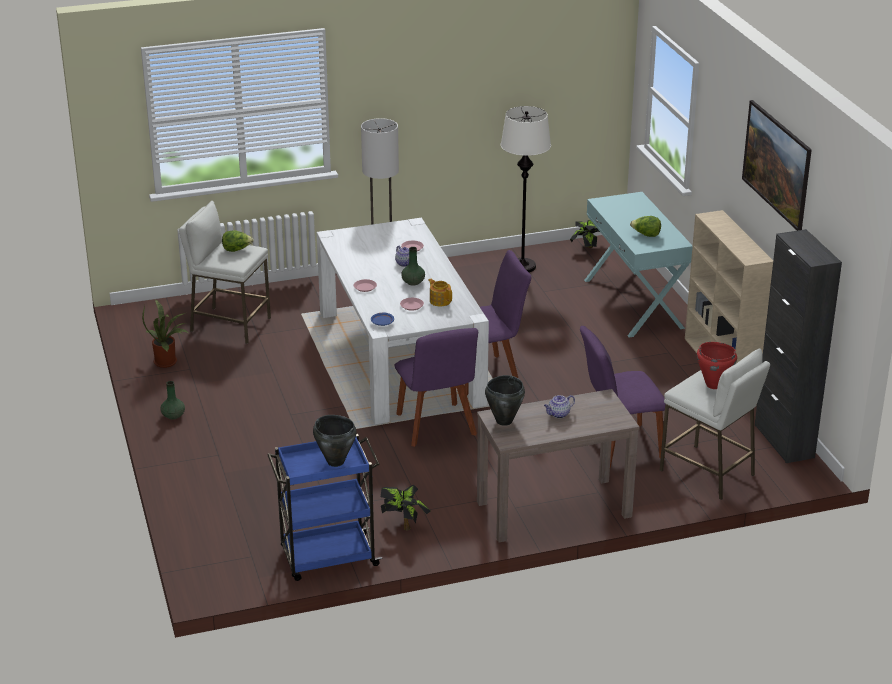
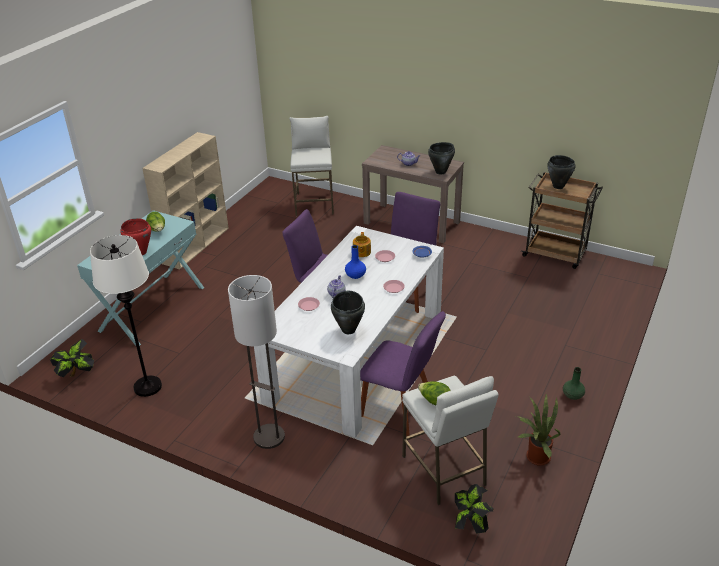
camera: 135 degrees left, 5 degrees up
(327, 557) = (555, 254): blue cart -> brown cart
(354, 248) = (349, 330): none -> black cooking pot
(404, 525) = (496, 250): potted plant -> potted plant (470, 523)
(413, 282) = (355, 275): green vase -> blue vase
(619, 446) = (330, 233): purple chair -> purple chair (400, 408)
(713, 385) = (304, 154): red cooking pot -> red cooking pot (140, 252)
(774, 184) = (178, 86): picture -> none
(784, 441) = (254, 198): black cabinet -> none

